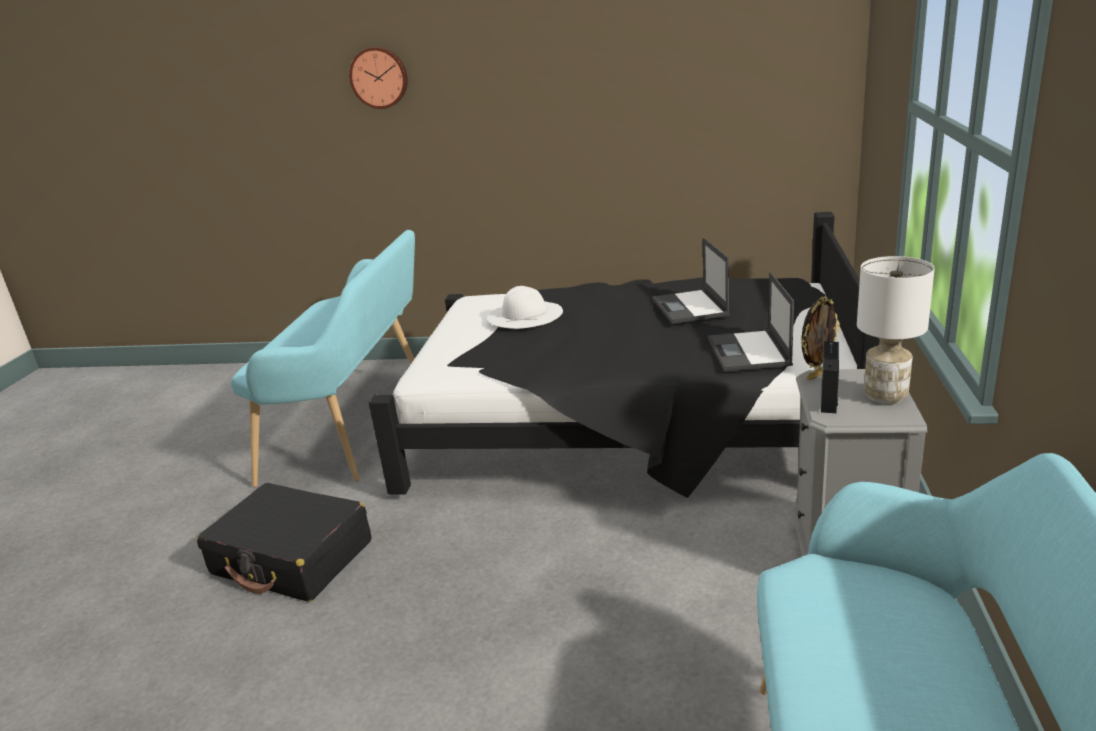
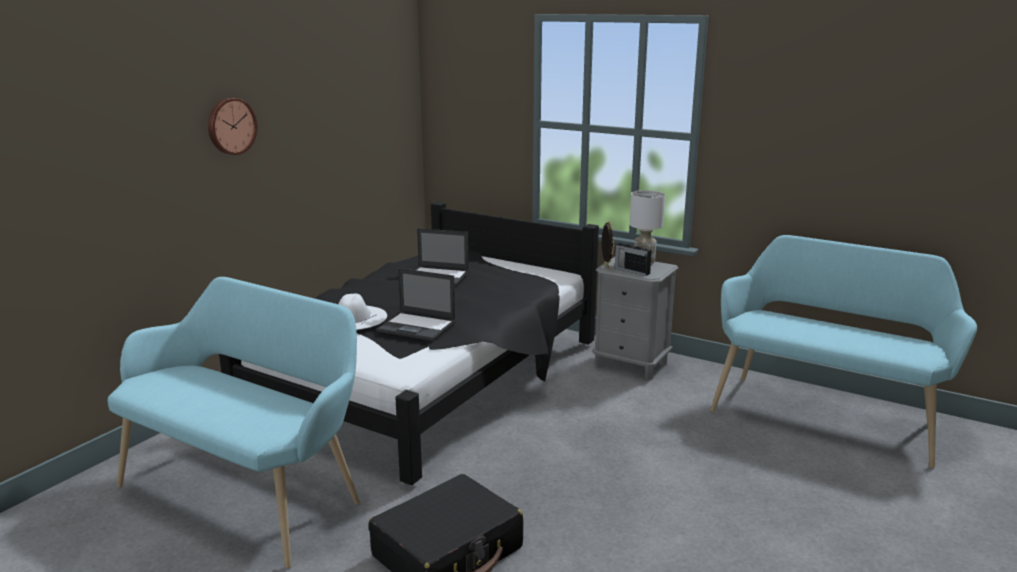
camera: 70 degrees left, 5 degrees down
(379, 77) = (109, 130): wall clock -> wall clock (230, 126)
(749, 352) = (524, 281): laptop -> laptop (417, 327)

